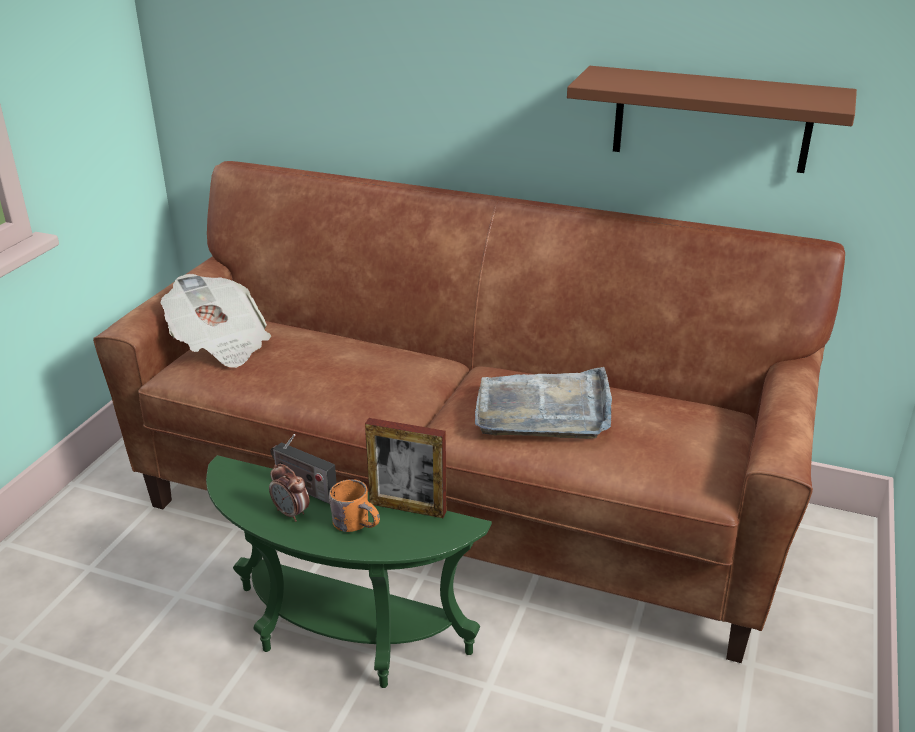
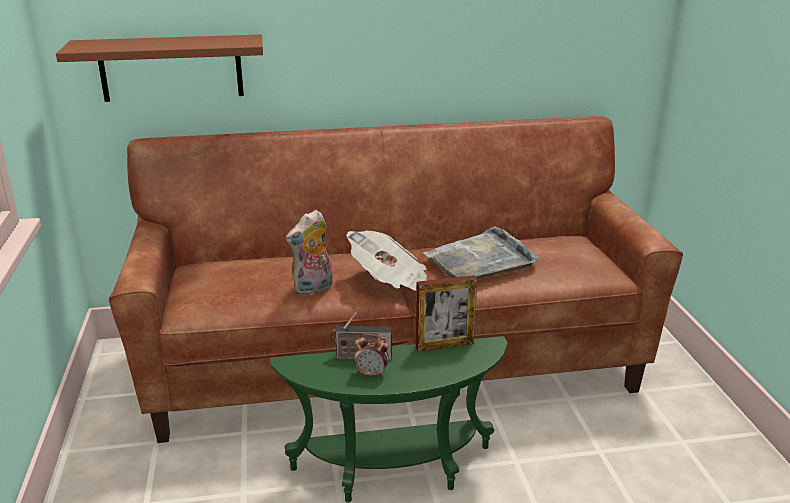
camera: 30 degrees left, 5 degrees down
(220, 344) = (204, 281): newspaper -> newspaper (391, 282)
(315, 388) = (313, 289): none -> plush toy
(358, 523) = (424, 364): orange mug -> none
(711, 119) = (519, 48): brown shelf -> brown shelf (171, 68)

